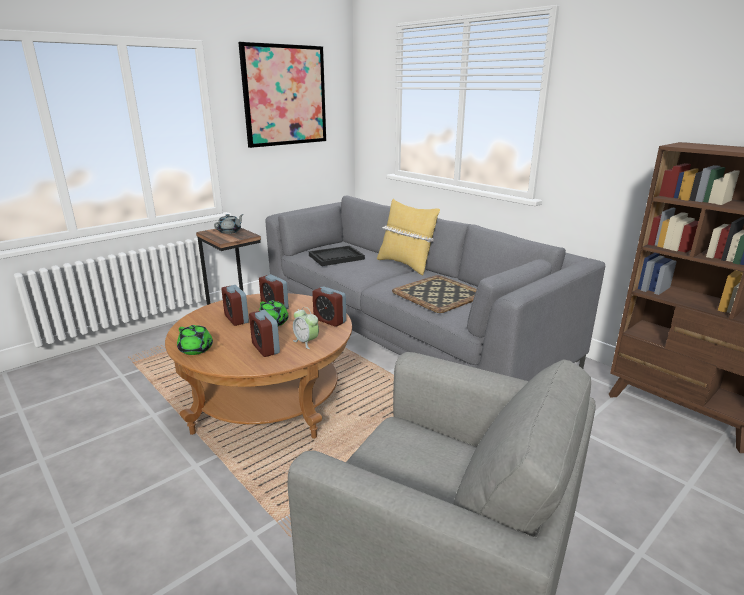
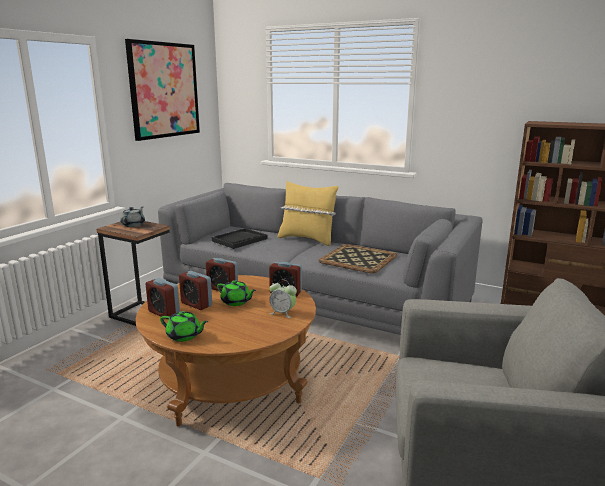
camera: 20 degrees left, 5 degrees down
(265, 348) = (251, 324): alarm clock -> alarm clock (164, 313)

